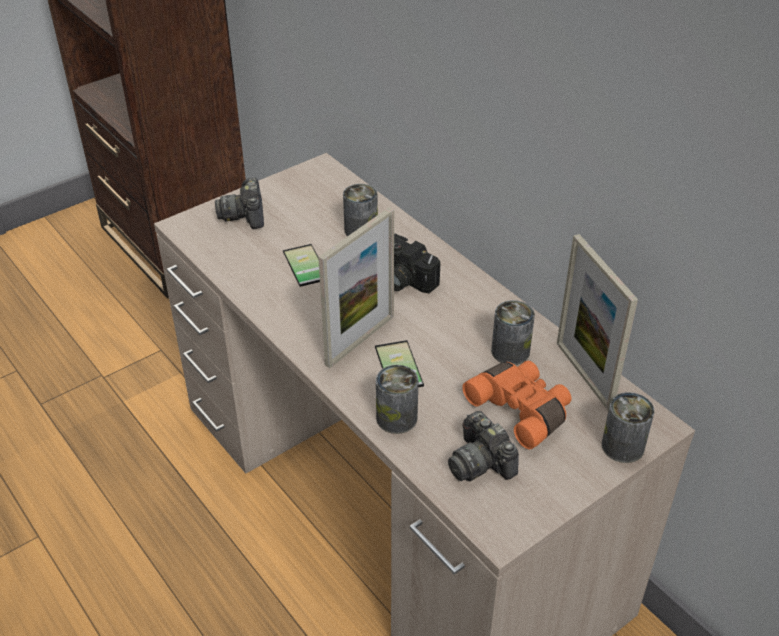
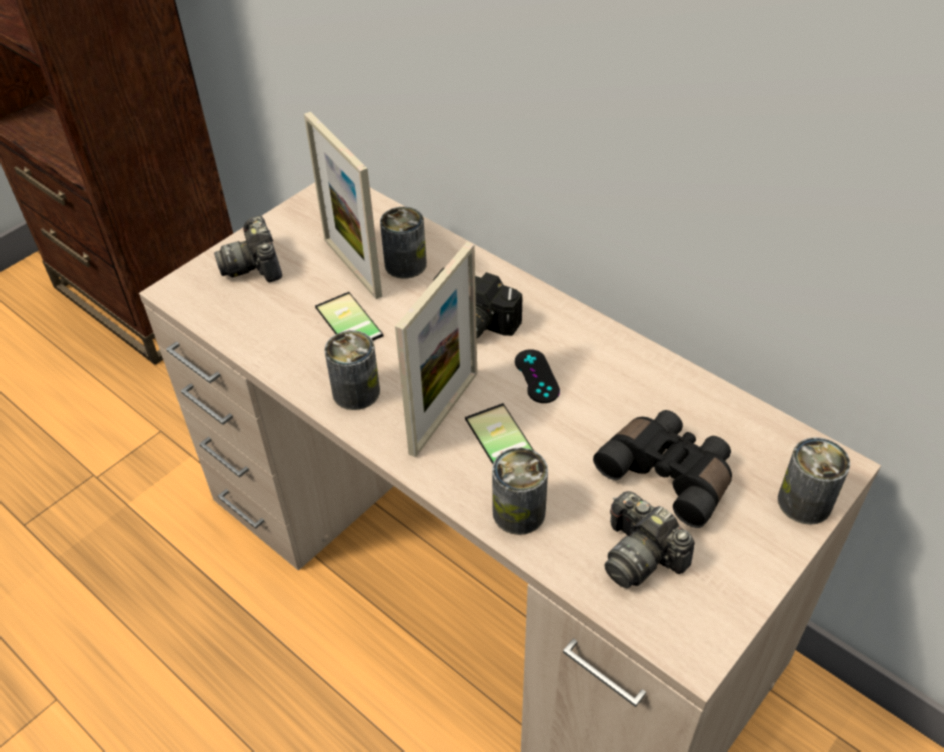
camera: 10 degrees left, 5 degrees up
(439, 325) = (536, 376): none -> black game controller
(510, 351) = (632, 397): can -> can (356, 392)
(522, 409) = (669, 473): orange binoculars -> black binoculars
(584, 375) = (729, 414): picture frame -> picture frame (352, 267)

